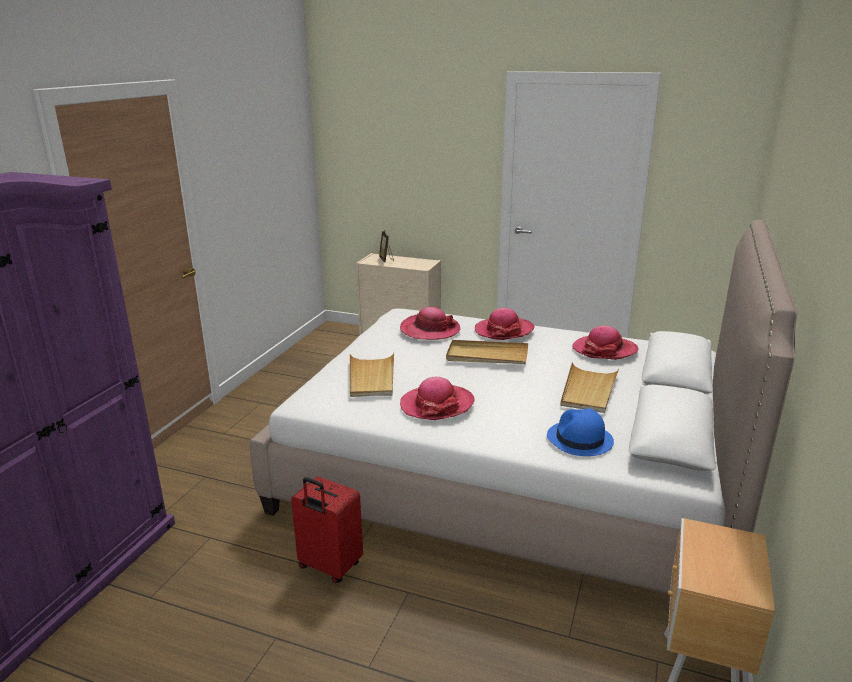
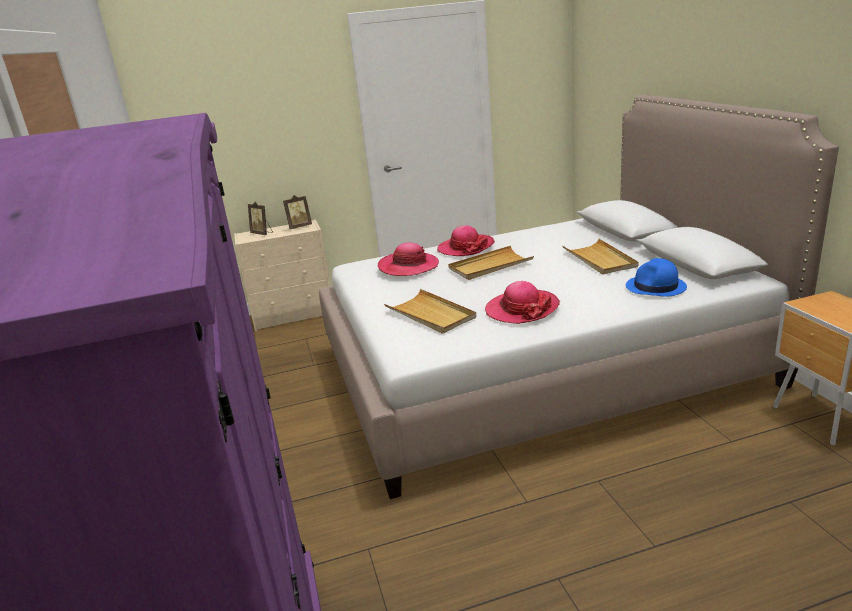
camera: 35 degrees left, 0 degrees up
(329, 567) = (512, 502): red suitcase -> none
(418, 263) = (299, 227): none -> picture frame
(604, 350) = (558, 234): hat -> none

